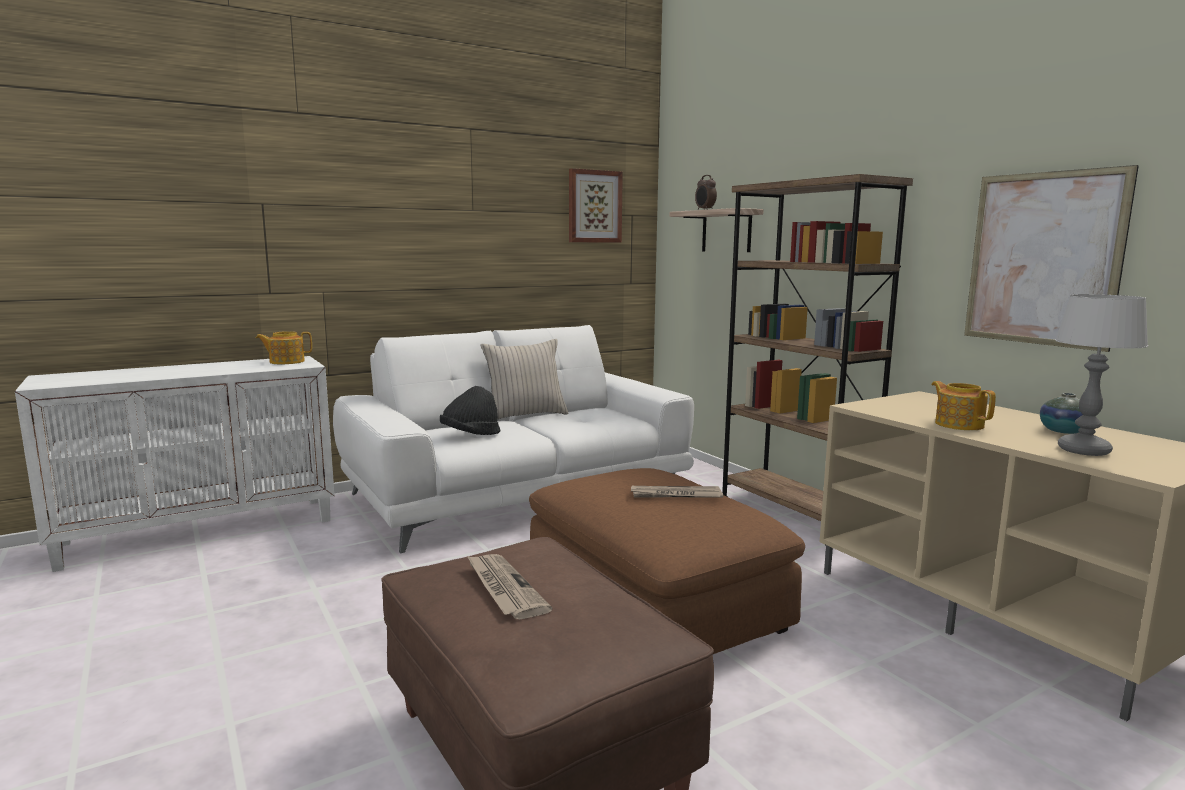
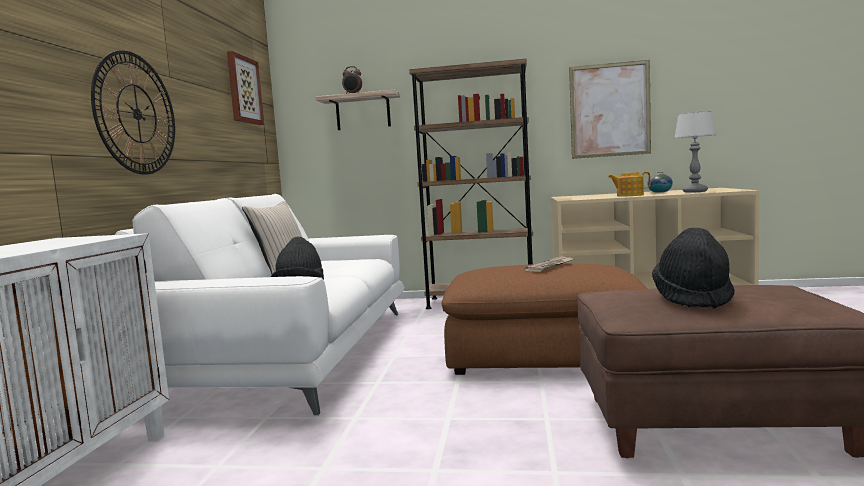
camera: 50 degrees left, 5 degrees down
(286, 361) = (64, 239): teapot -> none
(419, 251) = (137, 114): none -> wall clock
(504, 588) = (692, 298): newspaper -> black hat

